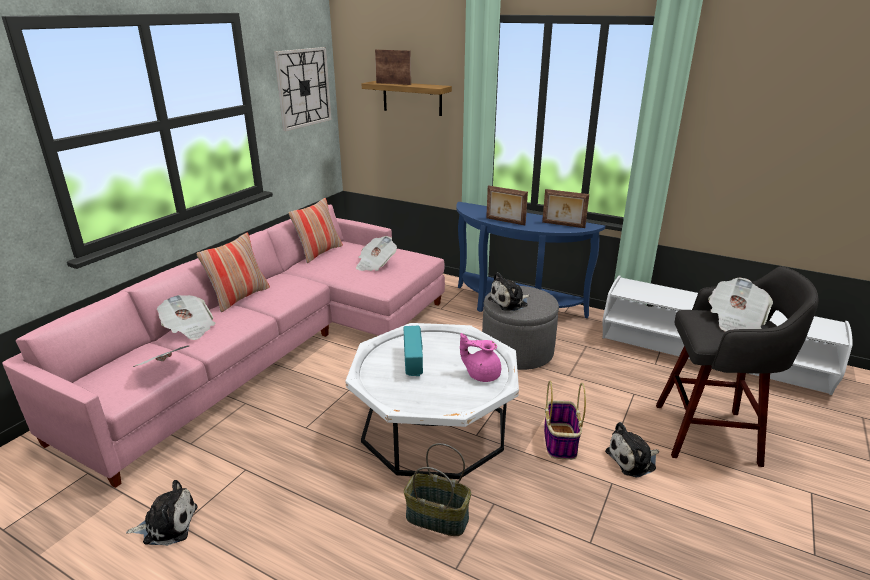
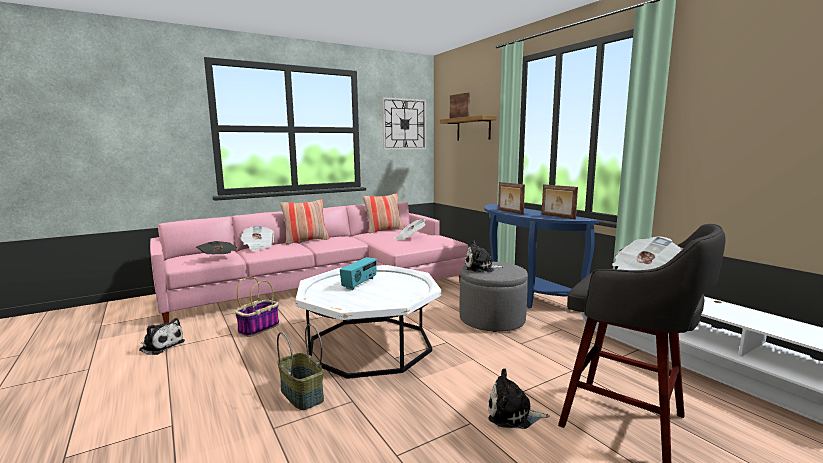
camera: 30 degrees right, 15 degrees down
(482, 374) = (397, 298): pink teapot -> none
(560, 441) = (458, 381): basket -> basket (259, 328)

